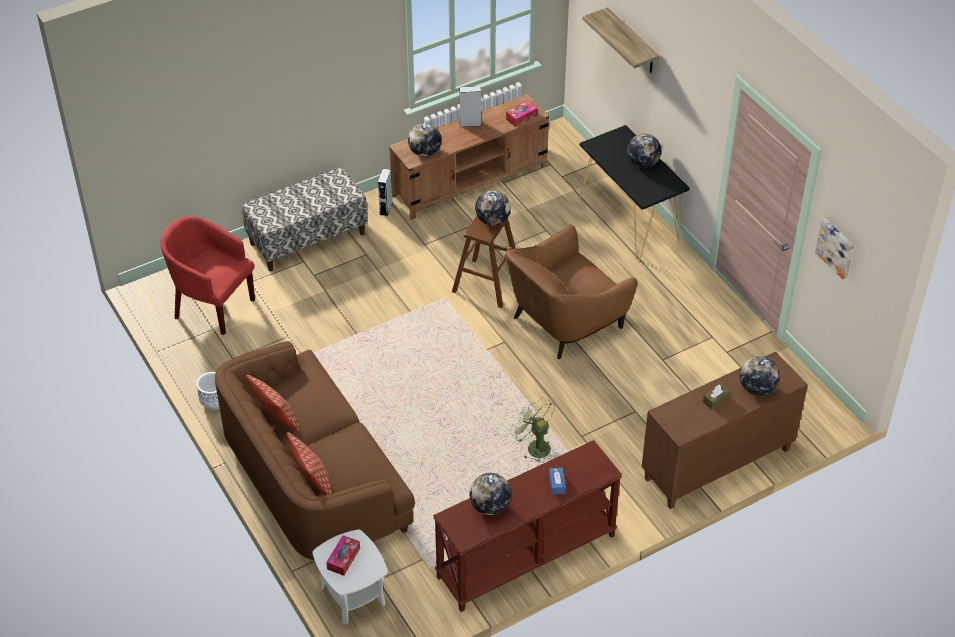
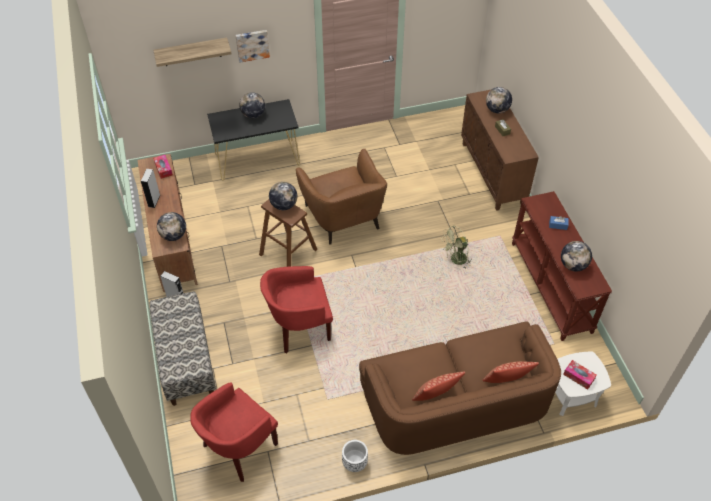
camera: 75 degrees left, 5 degrees up
(379, 318) = (299, 327): none -> red armchair
(836, 248) = (434, 21): picture -> picture (252, 45)

